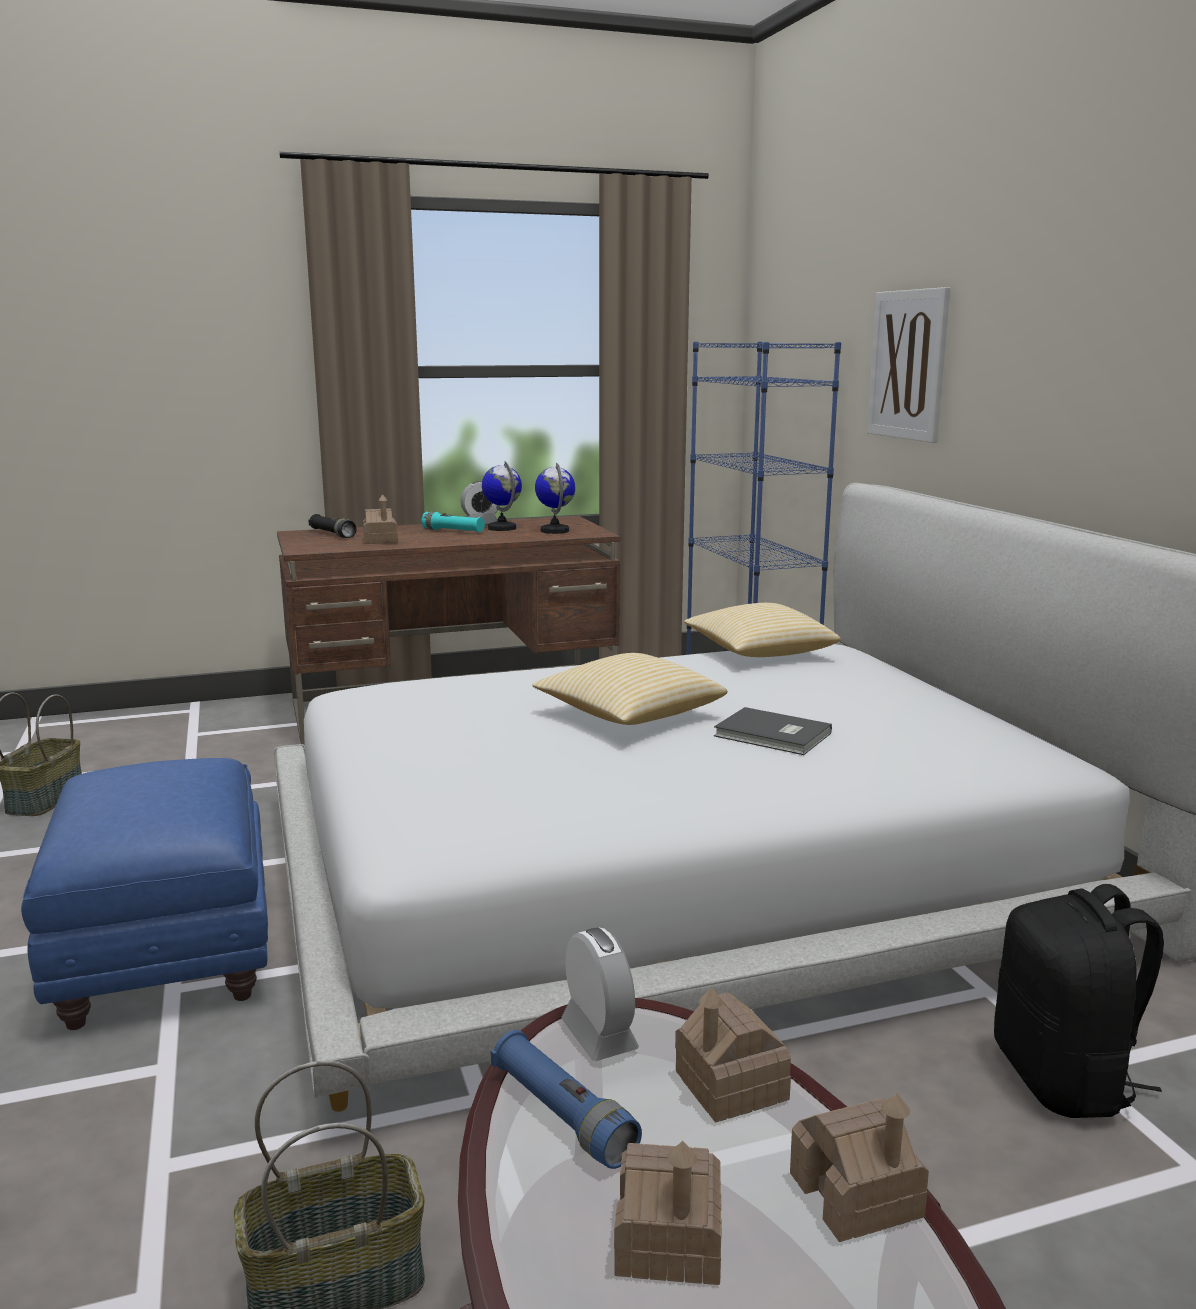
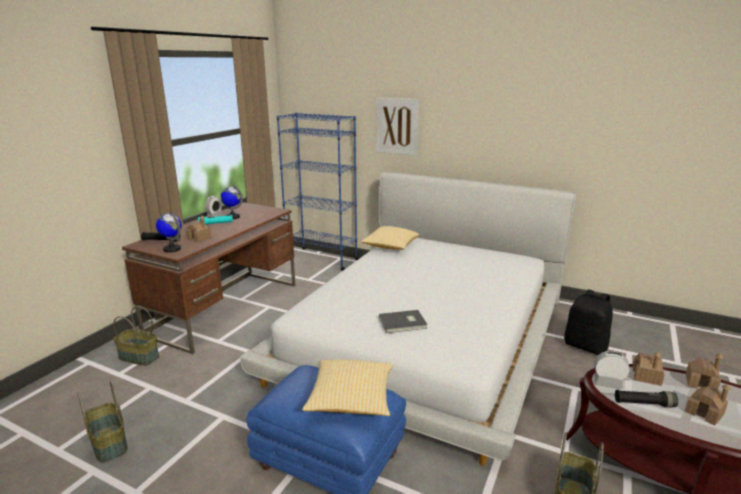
camera: 45 degrees left, 5 degrees up
(244, 725) = (138, 357): none -> basket
(555, 531) = (259, 213): globe -> globe (172, 249)
(562, 1115) = (644, 404): blue flashlight -> black flashlight
(628, 716) = (415, 286): pillow -> pillow (351, 400)
(773, 736) = (464, 276): grey book -> grey book (403, 323)

